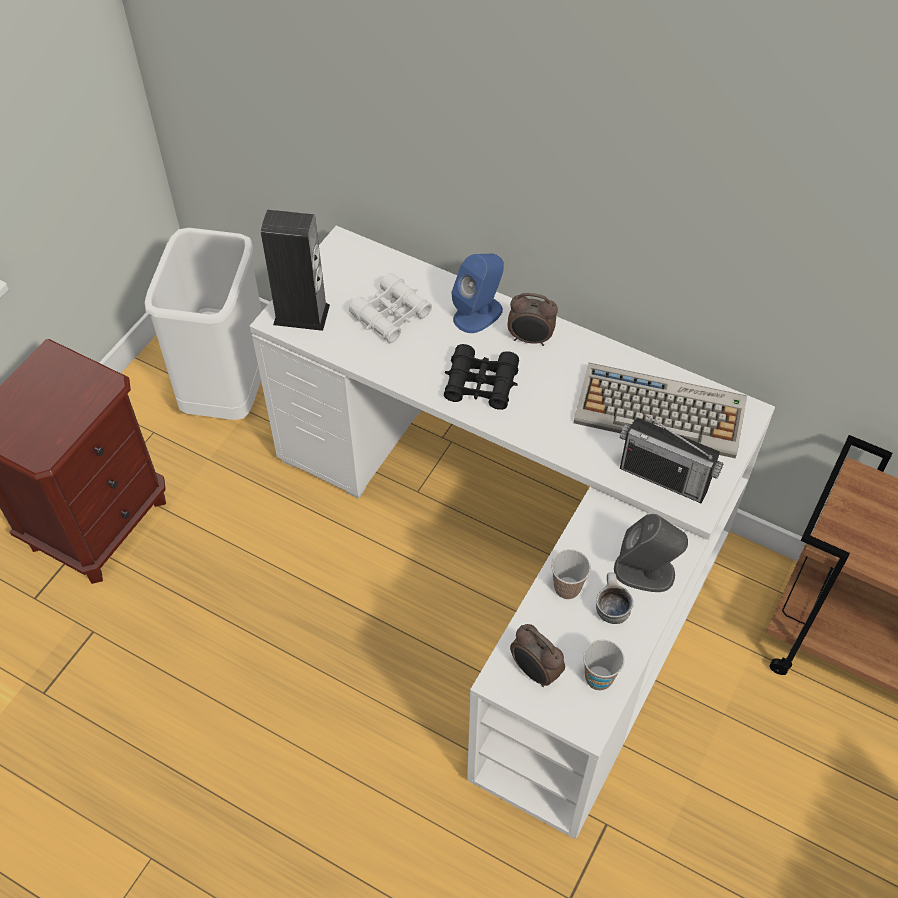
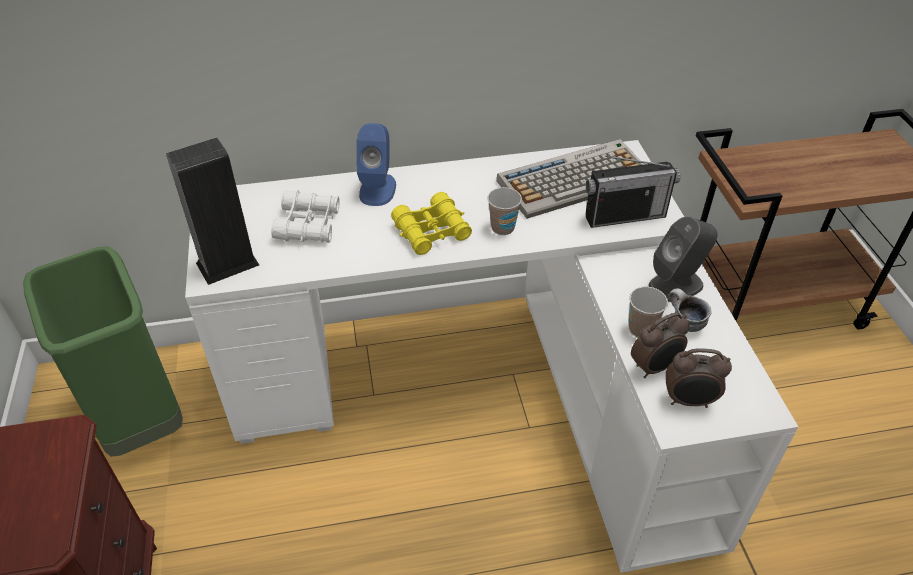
camera: 40 degrees left, 10 degrees down
(228, 393) = (141, 422): white trash can -> green trash can
(481, 384) = (432, 231): black binoculars -> yellow binoculars
(530, 339) = (435, 185): alarm clock -> alarm clock (654, 368)
(598, 678) = (733, 373): cup -> cup (503, 228)

